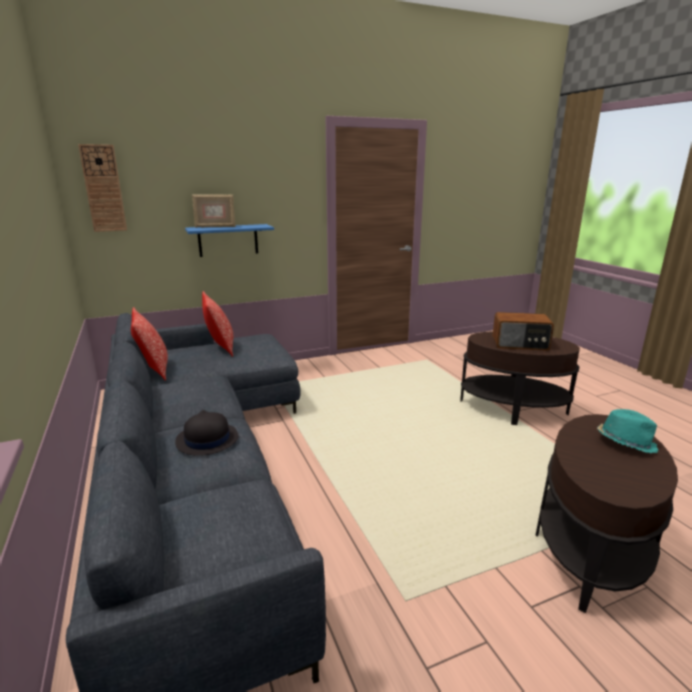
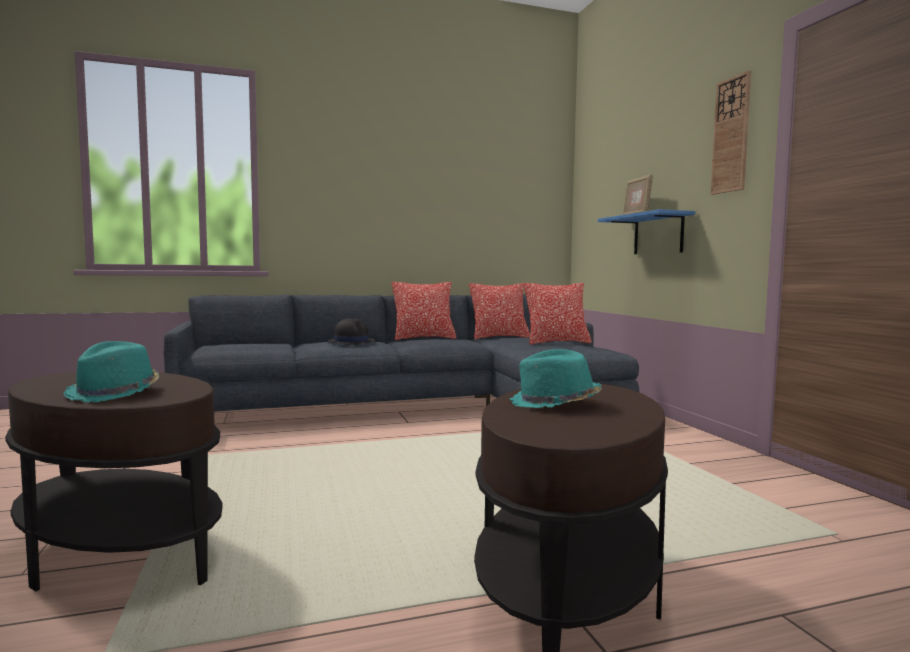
camera: 95 degrees right, 15 degrees down
(103, 189) = (590, 186): wall clock -> wall clock (731, 135)
(156, 404) = (424, 338): none -> pillow
(520, 344) = (554, 403): radio -> turquoise hat

